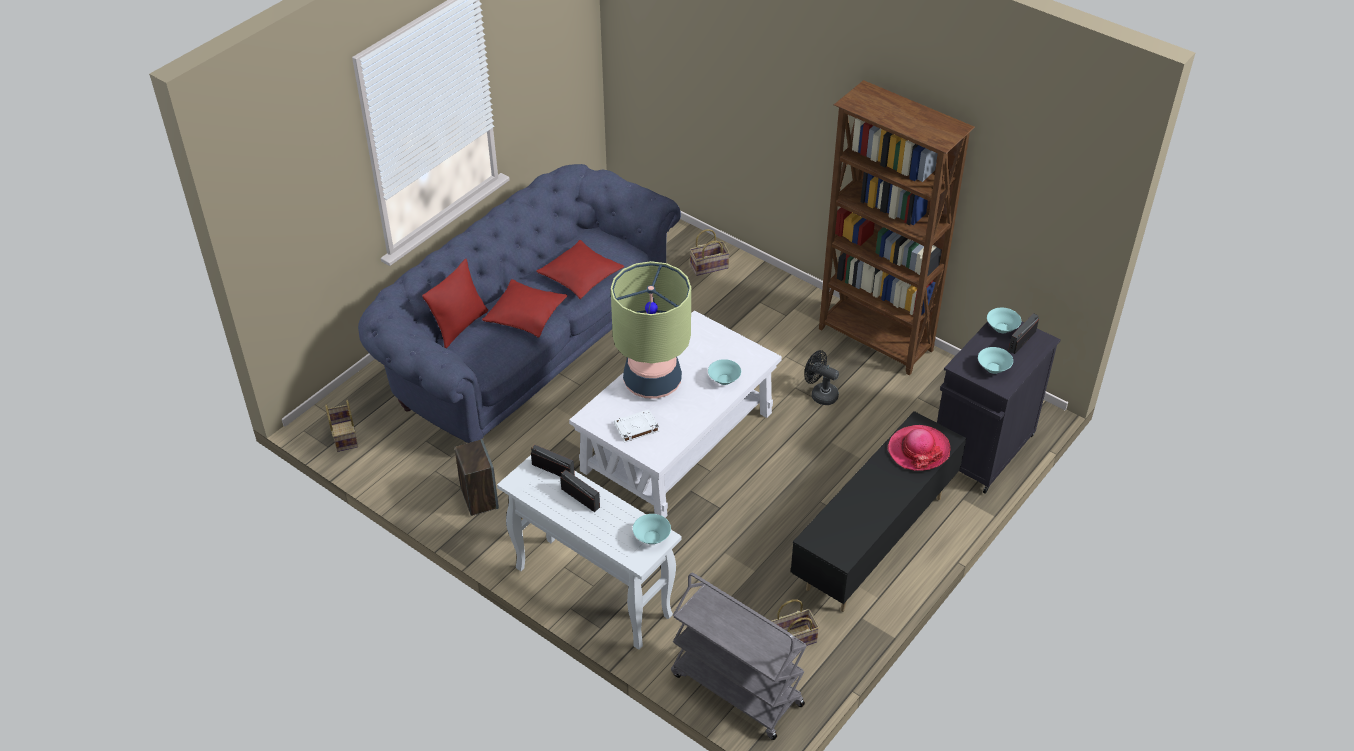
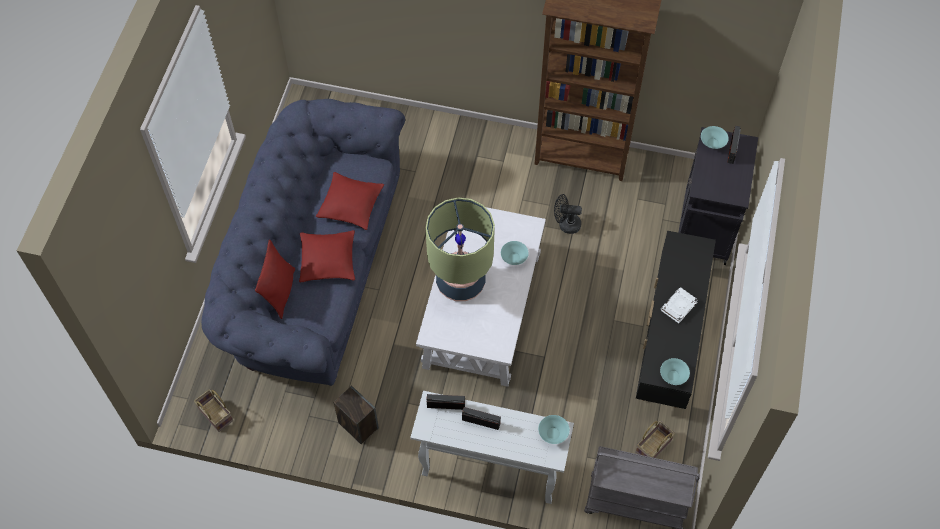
camera: 25 degrees left, 15 degrees up
(636, 428) = (471, 330): white book -> white book (678, 307)
(709, 265) = (419, 136): basket -> none
(918, 450) = (688, 264): hat -> none
(993, 368) = (724, 183): turquoise bowl -> turquoise bowl (673, 376)

